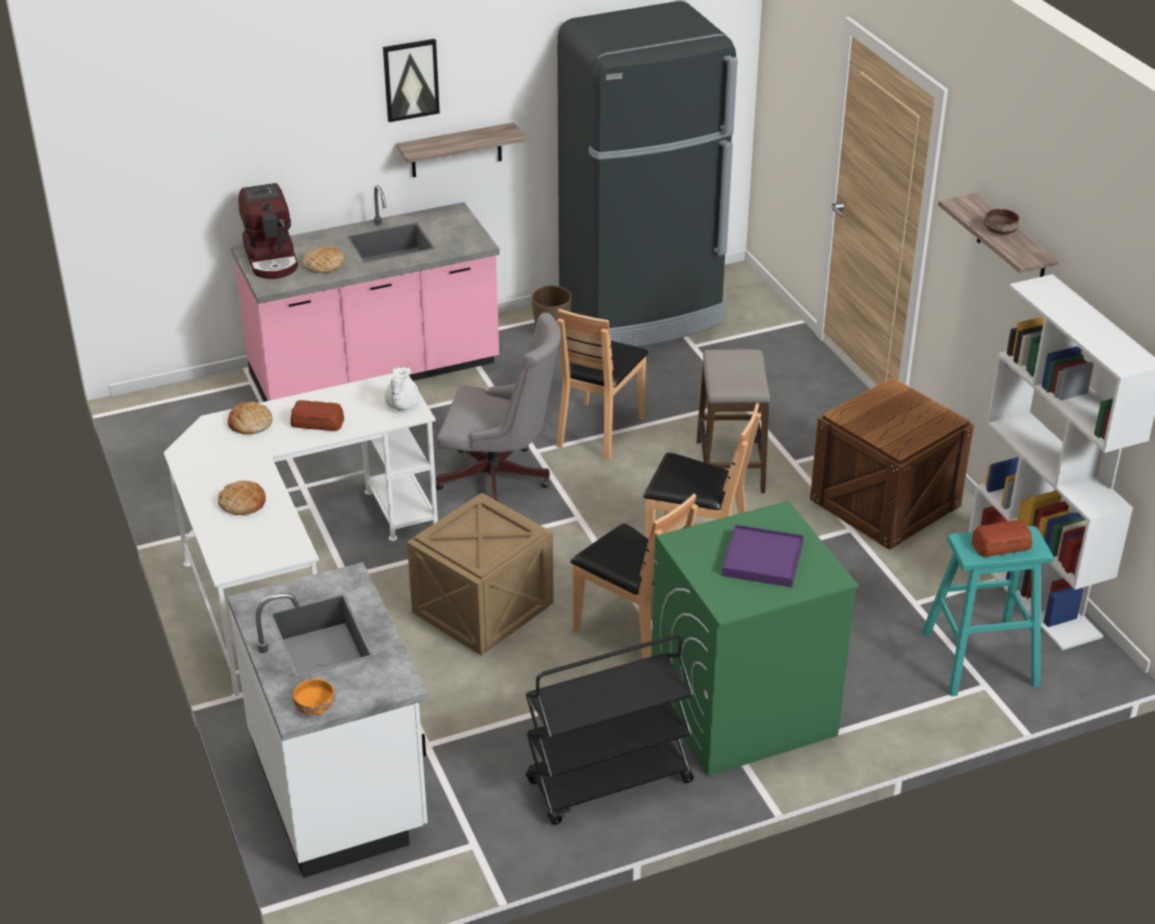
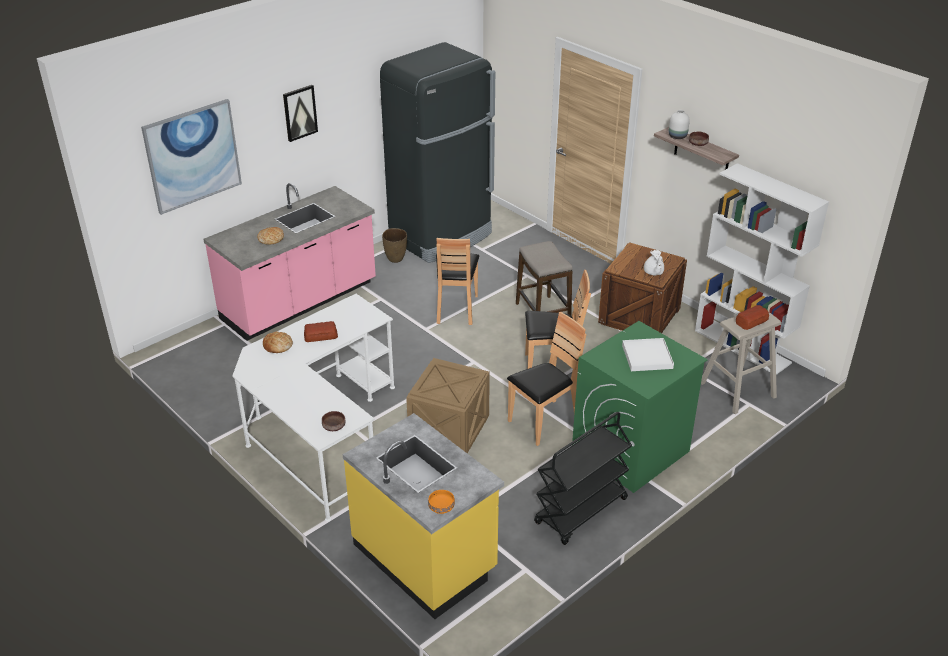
camera: 20 degrees left, 0 degrees up
(223, 120) = (193, 156): none -> picture
(242, 502) = (304, 395): bread -> none
(255, 556) = (333, 426): none -> brown bowl
(272, 259) = (235, 241): coffee machine -> none
(340, 787) = (425, 557): white counter -> yellow counter
(401, 405) = (366, 314): white teapot -> white teapot (653, 272)
(456, 150) = (327, 154): shelf -> none
(500, 479) = (415, 350): grey office chair -> none
(632, 633) = (543, 422): brown chair -> brown chair turned 60 degrees counterclockwise
(762, 559) = (647, 356): purple tray -> white tray
(974, 212) = (677, 136): none -> white vase
(980, 658) = (737, 390): turquoise stool -> beige stool

